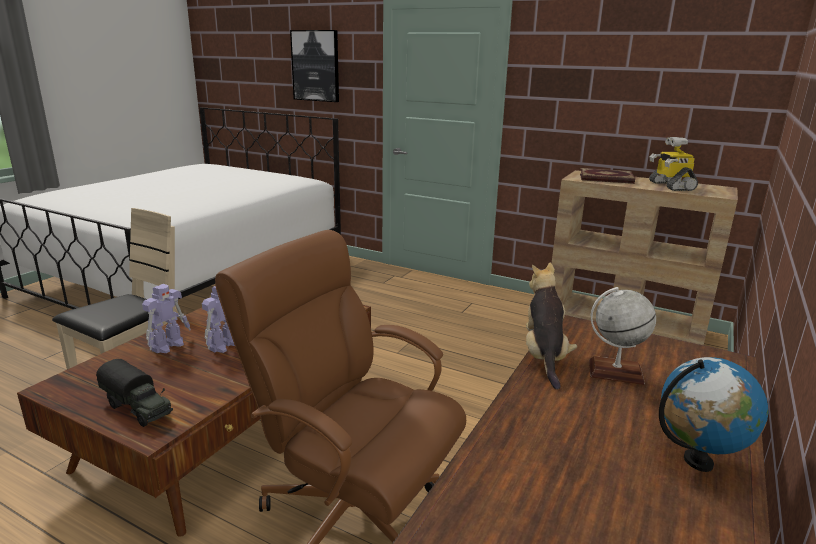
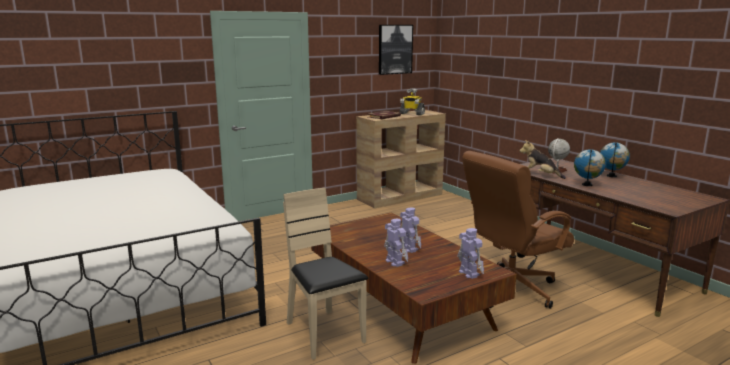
camera: 60 degrees left, 5 degrees down
(138, 408) = (468, 273): toy truck -> toy robot
(316, 66) = (142, 67): picture -> picture (395, 49)
(536, 425) = (587, 185): none -> globe

